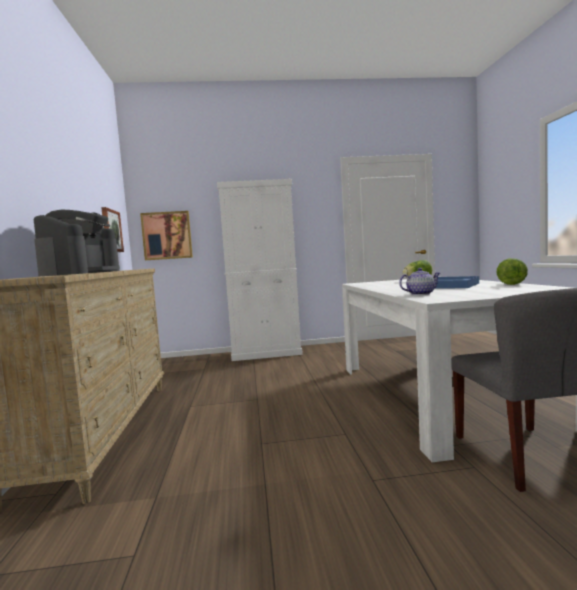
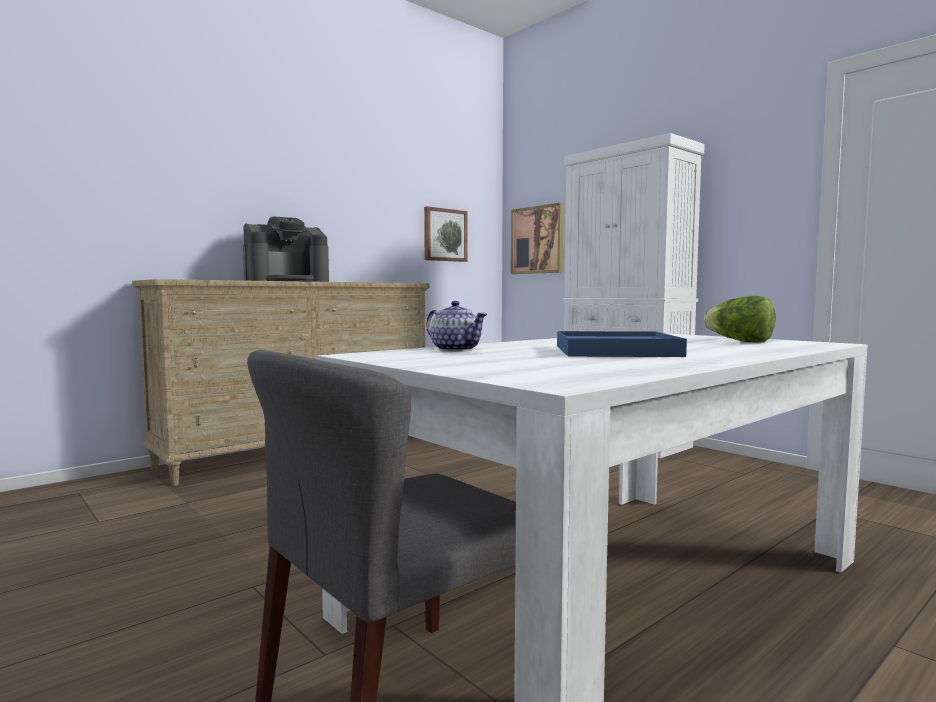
camera: 55 degrees right, 0 degrees up
(510, 284) = (685, 365): lettuce -> none

